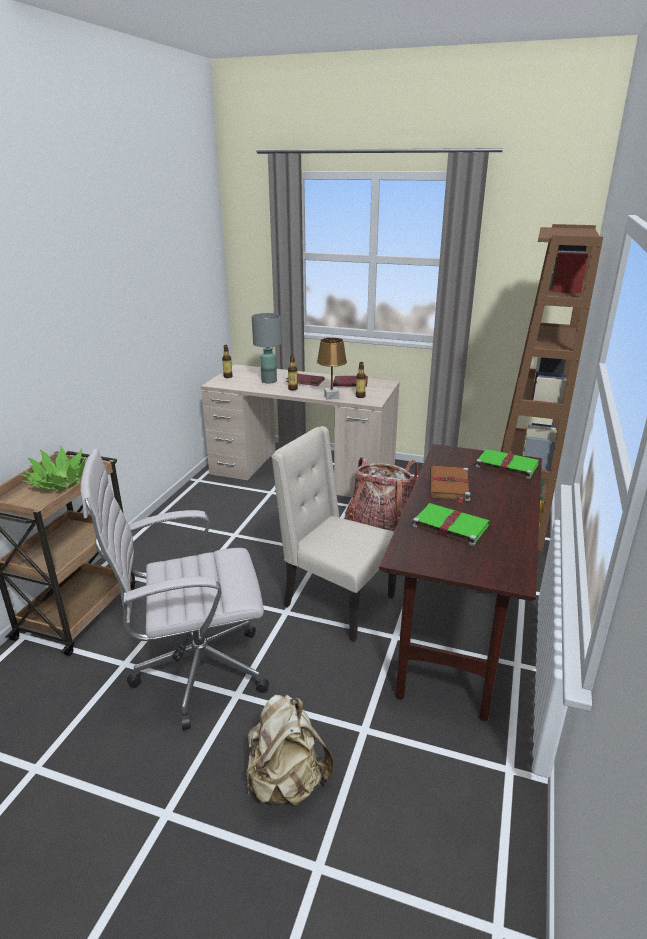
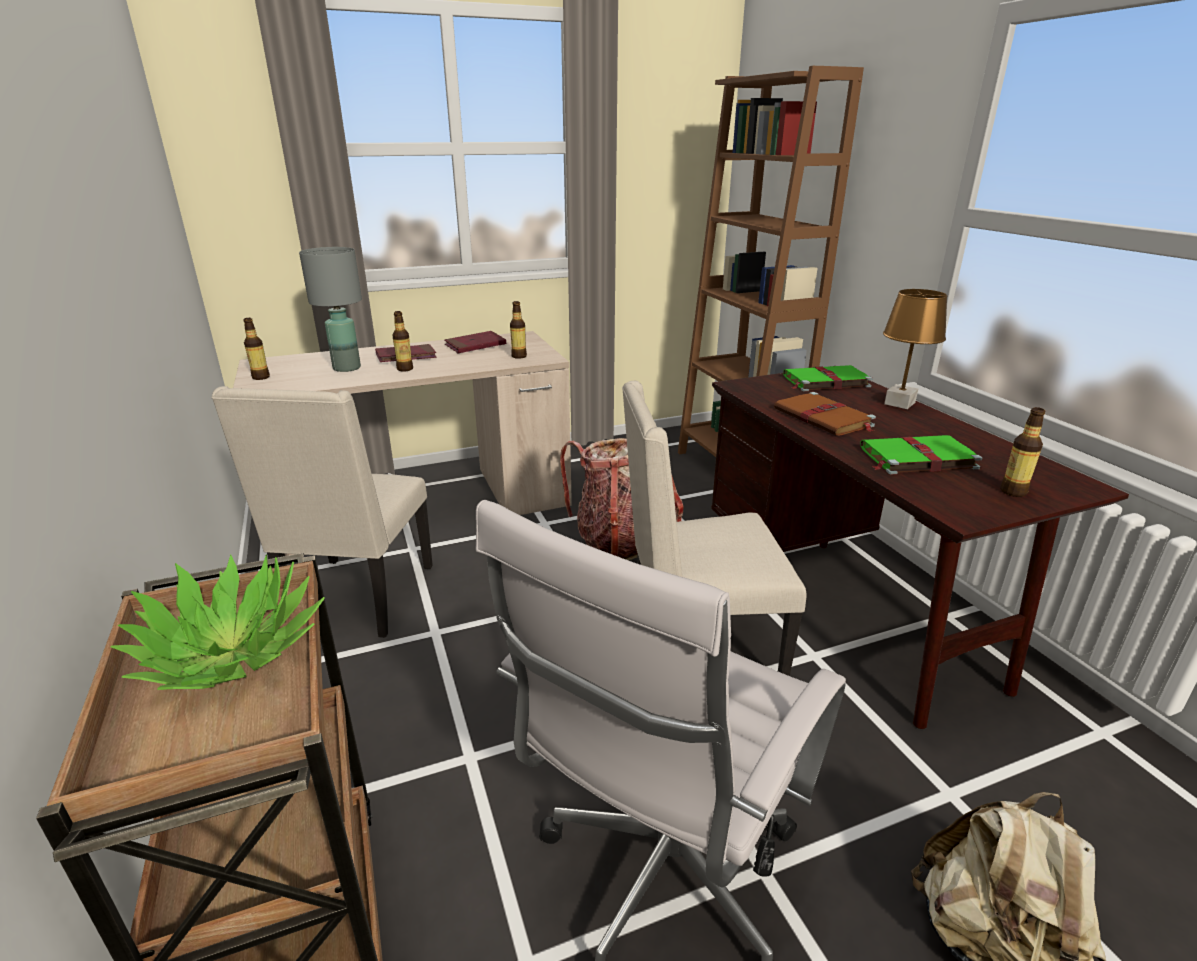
camera: 40 degrees left, 0 degrees up
(222, 506) = (358, 599): none -> beige chair
(331, 397) = (481, 365): brown table lamp -> brown table lamp (899, 403)
(461, 563) = (1013, 491): none -> bottle

